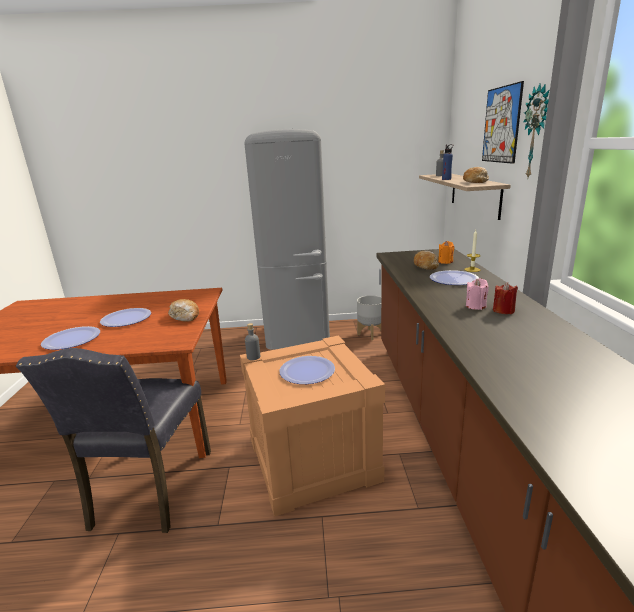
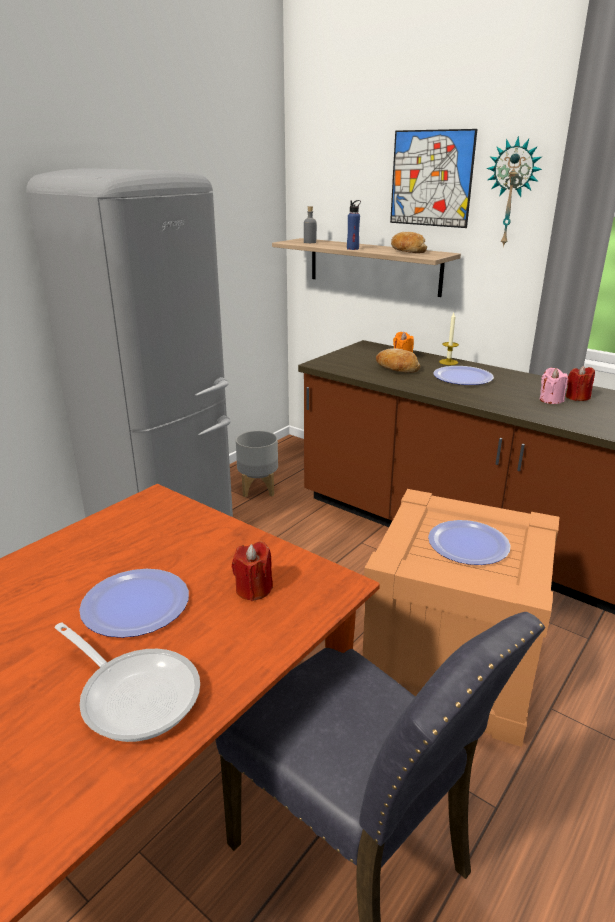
camera: 50 degrees left, 5 degrees up
(72, 339) = (135, 694): plate -> frying pan
(157, 330) = (253, 589): none -> red candle
(185, 316) = (235, 548): bread -> none
(253, 357) = (388, 560): grey bottle -> none

